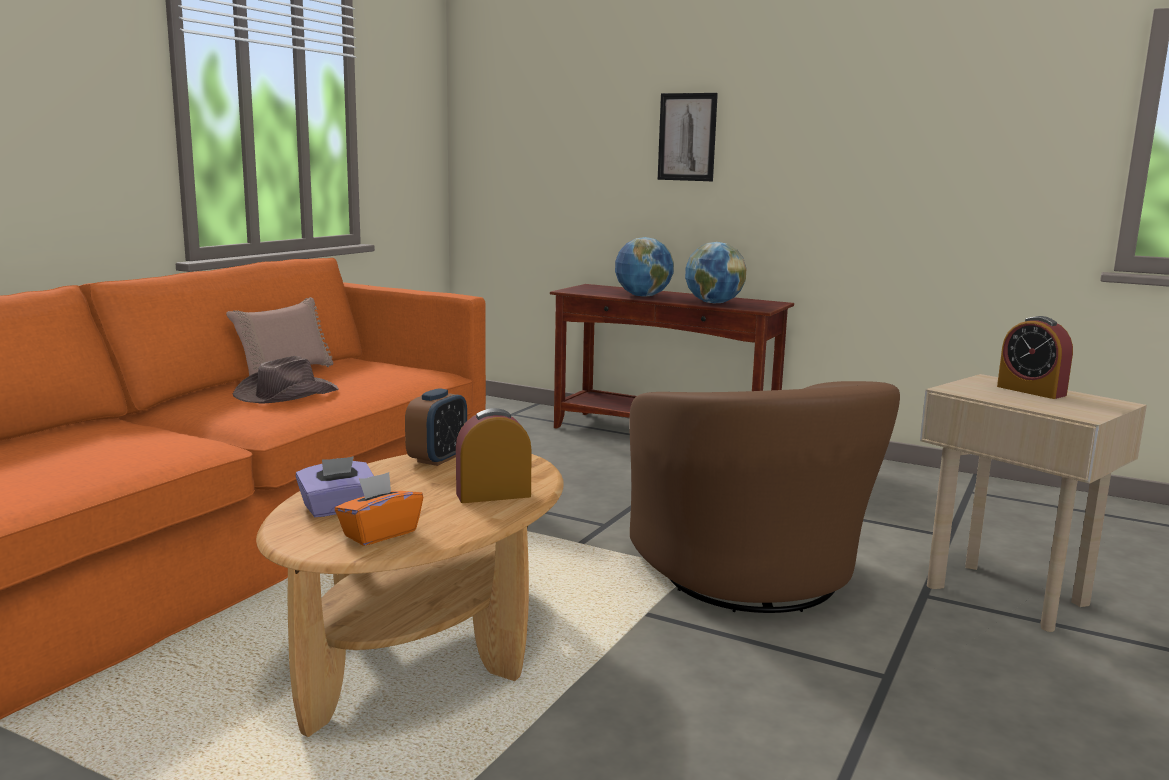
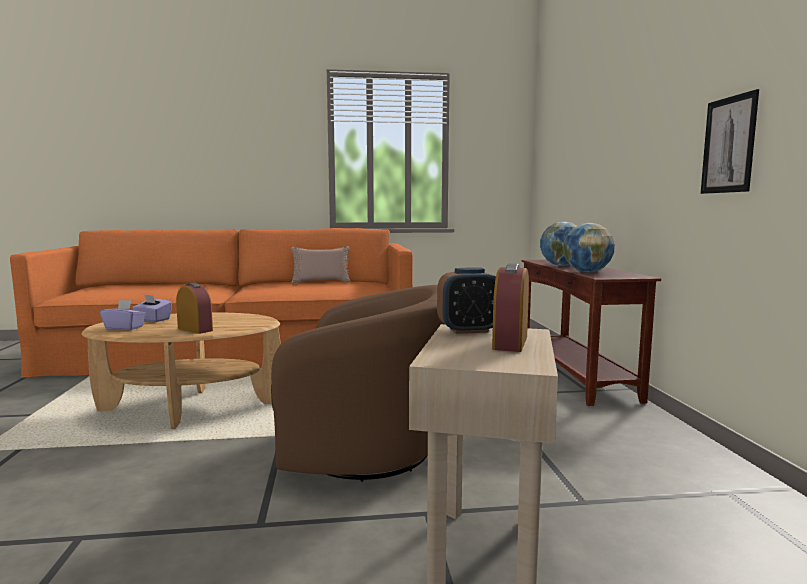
camera: 55 degrees right, 5 degrees down
(285, 394) = (288, 287): brown hat -> none
(379, 533) = (124, 328): orange tissue box -> purple tissue box
(437, 459) = (242, 316): alarm clock -> alarm clock (469, 330)
(687, 137) = (616, 145): picture -> picture (729, 145)
(752, 578) = (370, 450): brown armchair -> brown armchair turned 120 degrees counterclockwise

